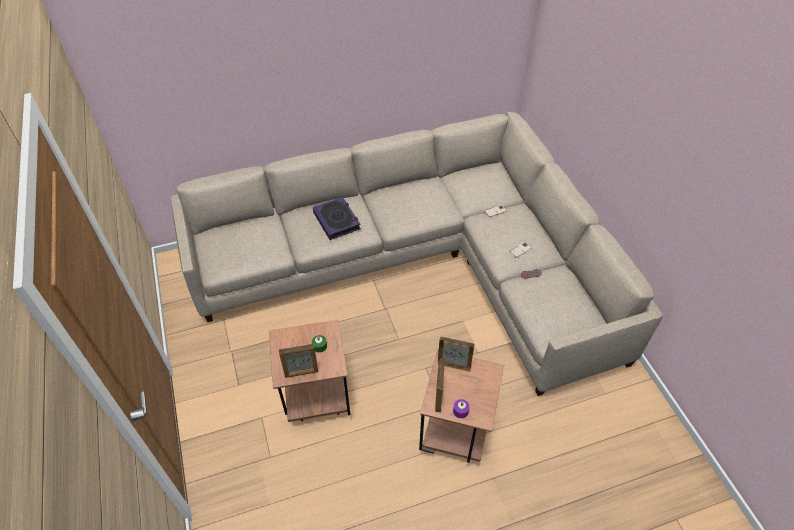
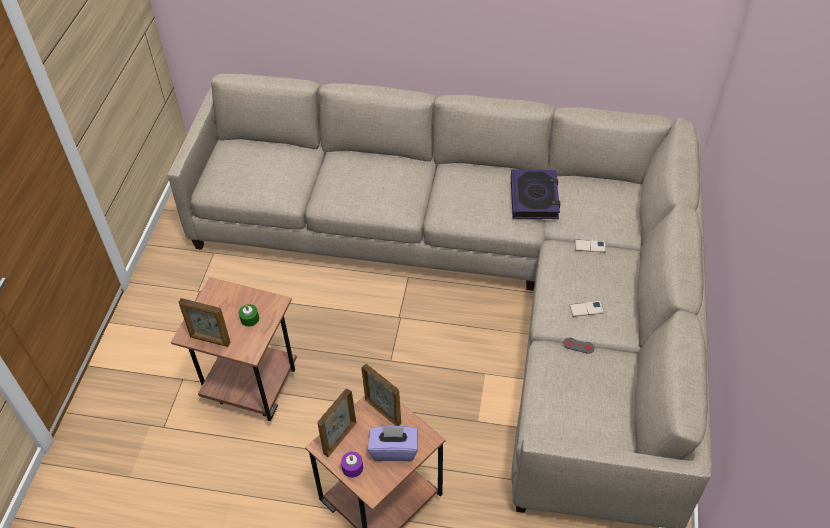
camera: 30 degrees right, 0 degrees up
(337, 221) = (381, 183): book -> book (534, 198)
(478, 387) = (394, 450): none -> purple tissue box

